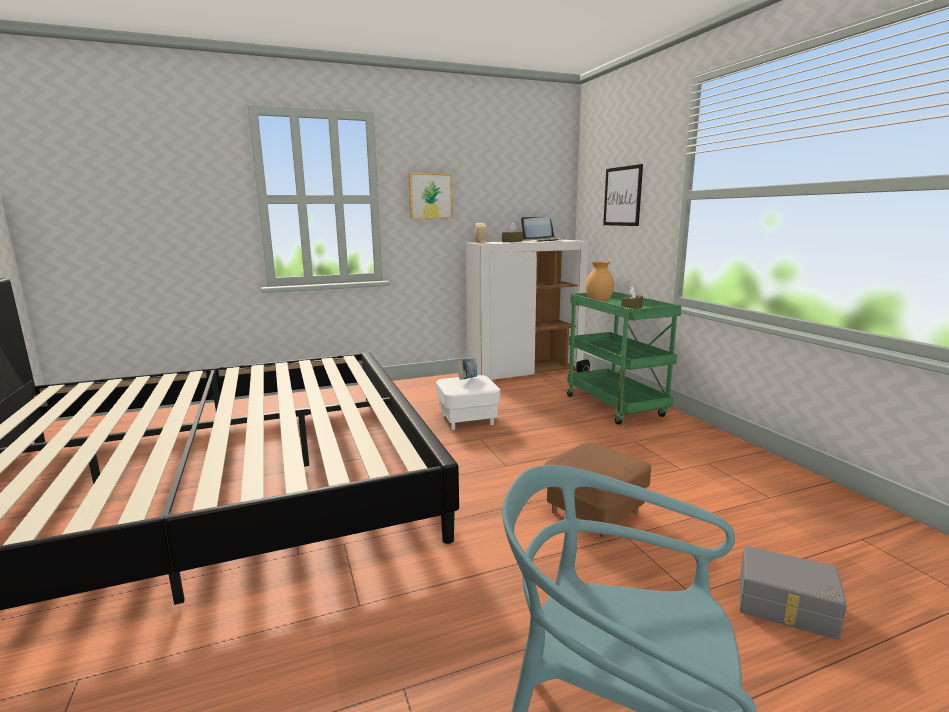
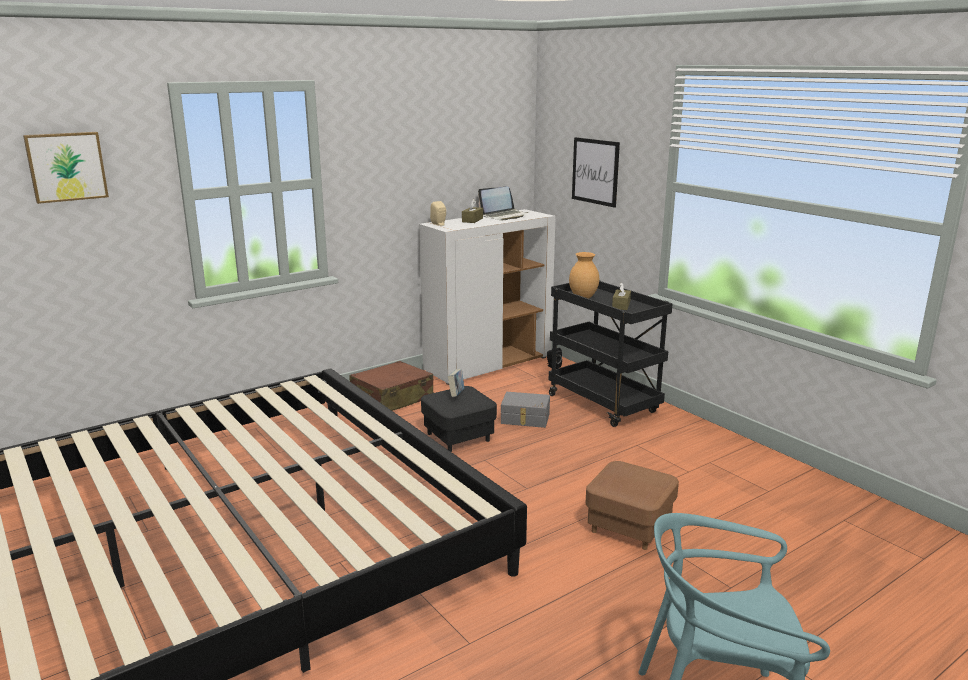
camera: 15 degrees left, 5 degrees up
(429, 388) = (391, 399): none -> brown suitcase
(430, 196) = (378, 173): picture -> picture (66, 166)
(467, 419) = (458, 437): white ottoman -> black ottoman
(616, 407) = (604, 405): green cart -> black cart
(786, 607) = (800, 586): grey storage box -> grey storage box (525, 419)

